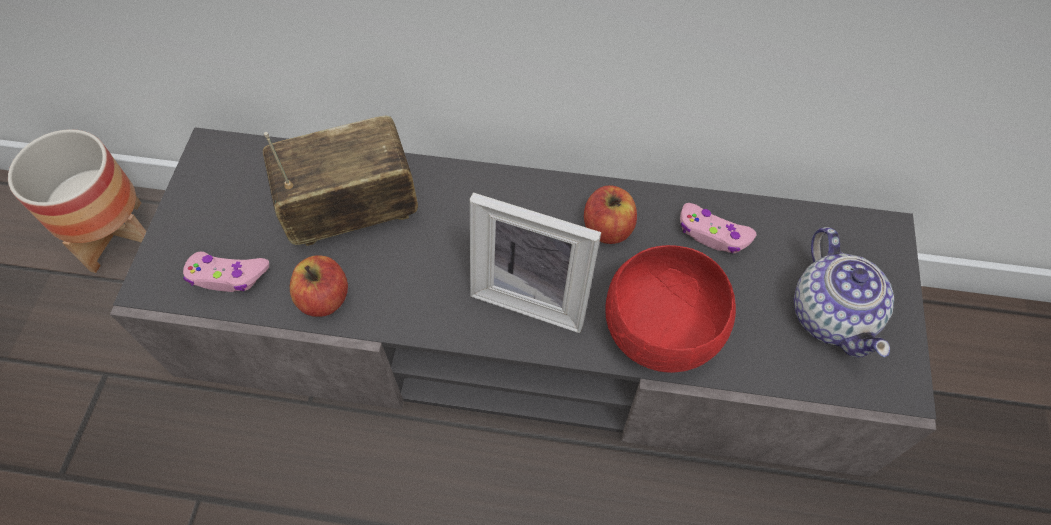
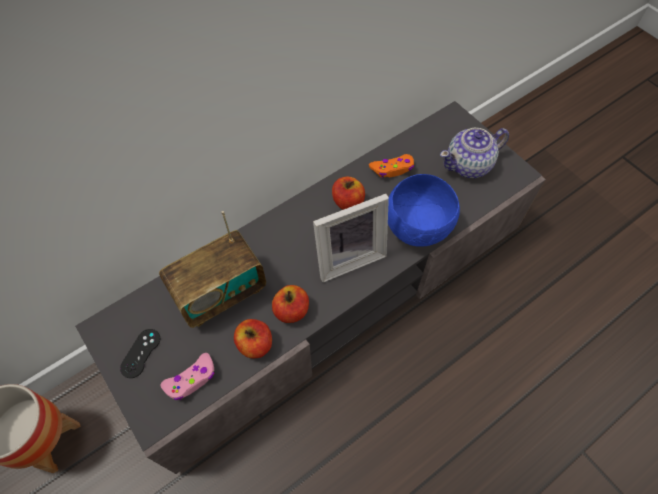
camera: 45 degrees left, 0 degrees up
(215, 206) = (140, 353): none -> black game controller
(352, 212) = (220, 293): radio -> radio turned 150 degrees counterclockwise
(401, 297) = (291, 311): none -> apple
(662, 335) = (418, 228): red bowl -> blue bowl
(713, 234) = (392, 169): pink game controller -> orange game controller
(831, 314) = (469, 165): teapot -> teapot turned 120 degrees clockwise

